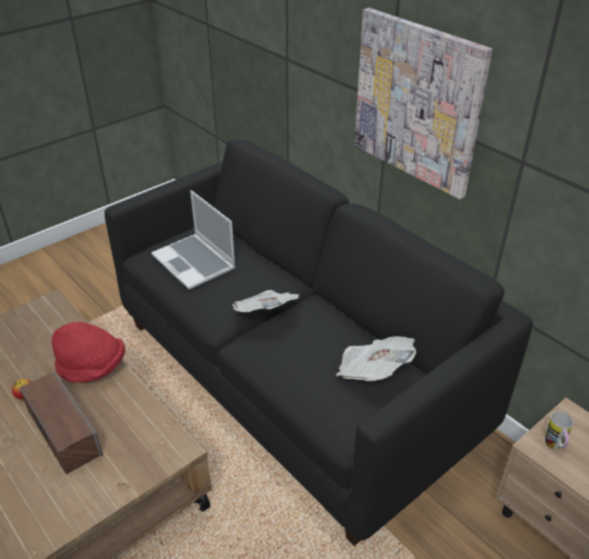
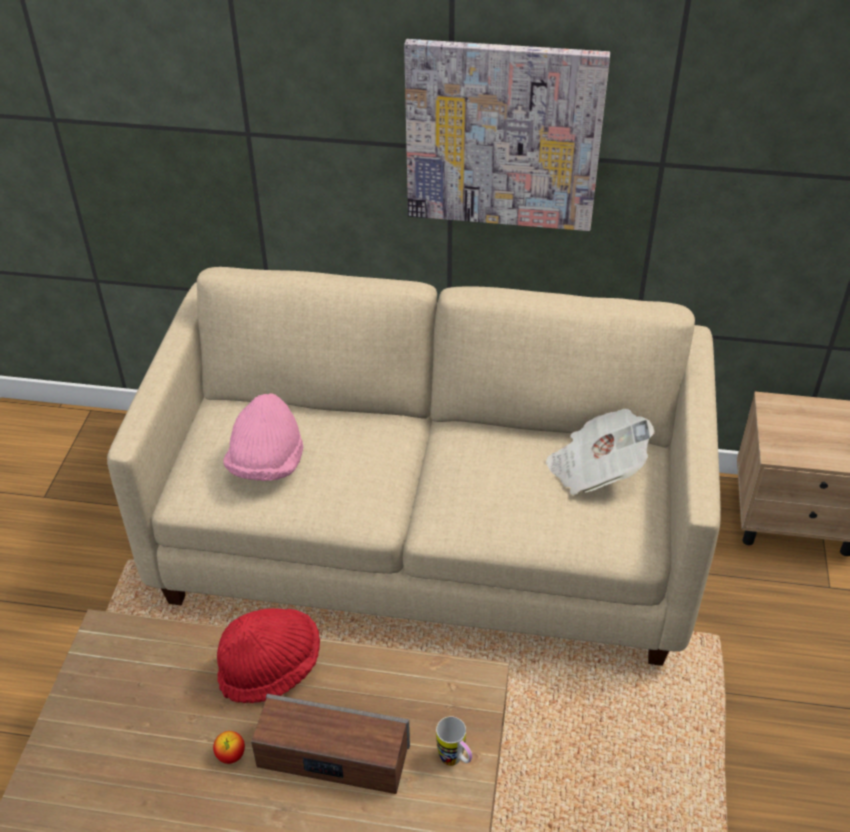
camera: 40 degrees left, 5 degrees up
(195, 263) = (267, 464): laptop -> pink hat
(265, 314) = (422, 476): newspaper -> none
(296, 377) = (428, 539): black sofa -> beige sofa
(554, 447) = (792, 444): mug -> mug (455, 761)

